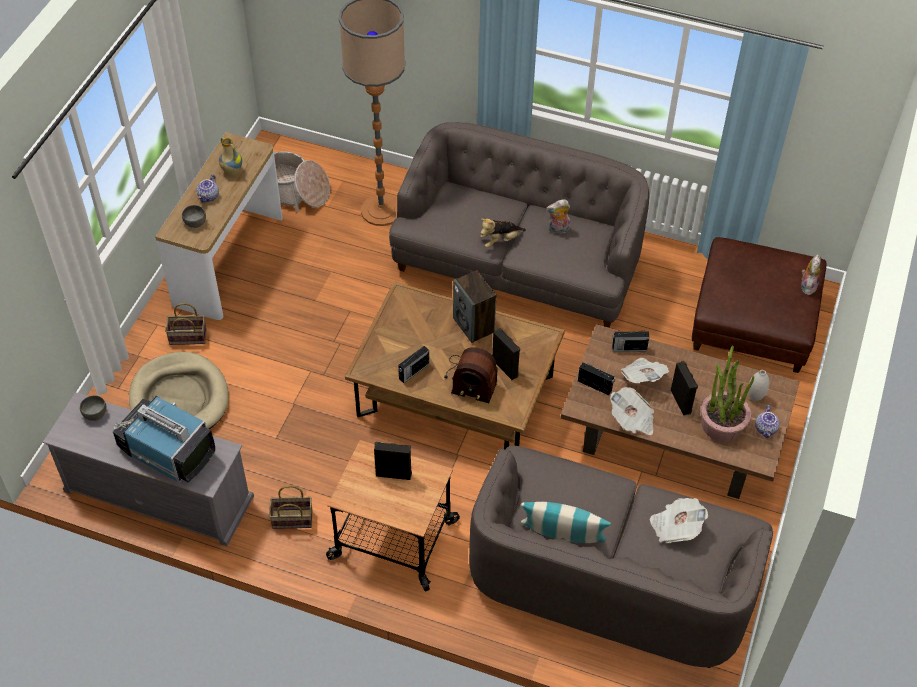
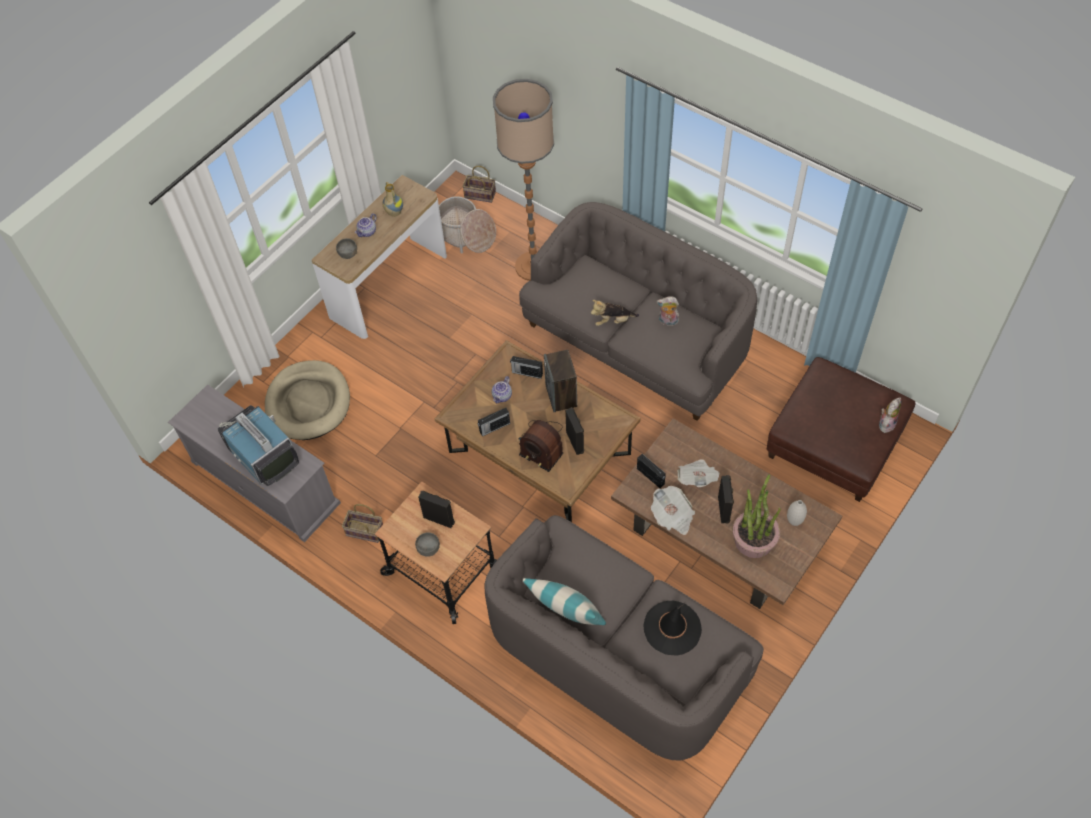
camera: 20 degrees right, 5 degrees up
(95, 414) = (216, 407): grey bowl -> grey bowl (428, 548)
(187, 337) = (332, 349): basket -> basket (479, 195)
(628, 348) = (694, 448): radio -> radio (526, 373)
(675, 527) = (672, 628): newspaper -> black hat
(766, 429) = (793, 554): teapot -> teapot (502, 396)

